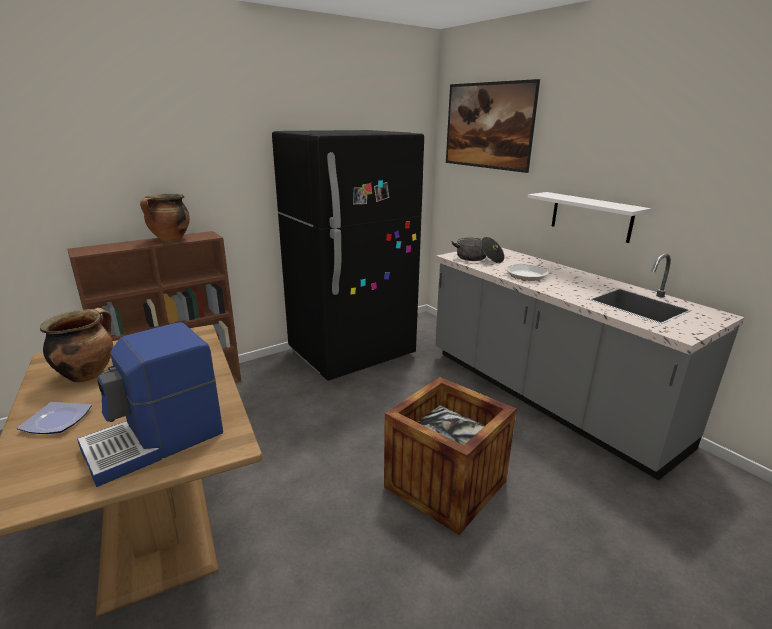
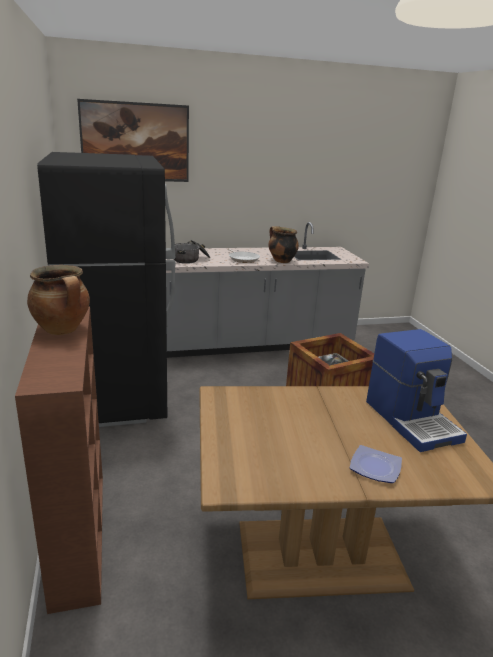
camera: 70 degrees left, 0 degrees up
(88, 374) = (285, 456): cooking pot -> cooking pot (281, 261)
(591, 216) = (247, 208): white shelf -> none

